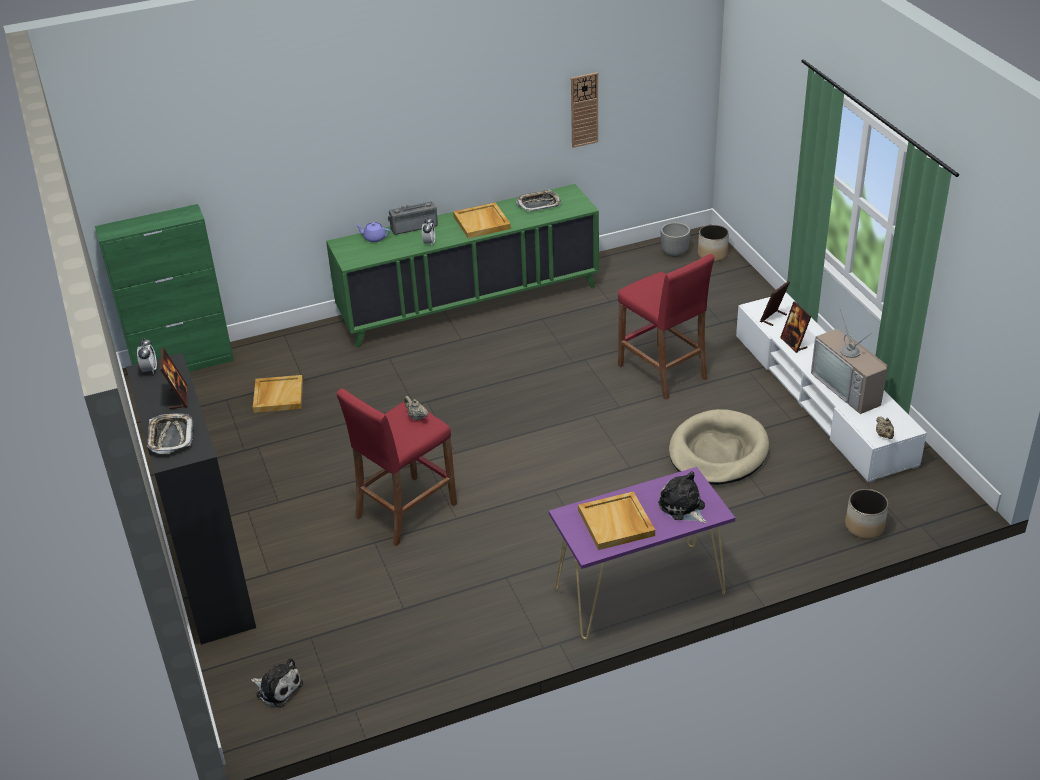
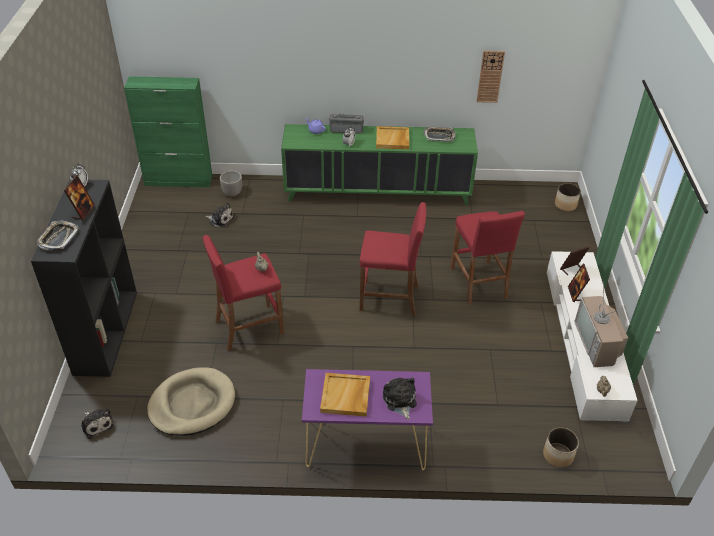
camera: 20 degrees right, 5 degrees up
(278, 395) = (220, 219): beige tray -> plush toy
(565, 422) = (389, 298): none -> red stool
(674, 253) = (538, 196): planter -> planter (232, 193)
(718, 452) = (482, 357): beige dog bed -> beige dog bed (192, 404)

